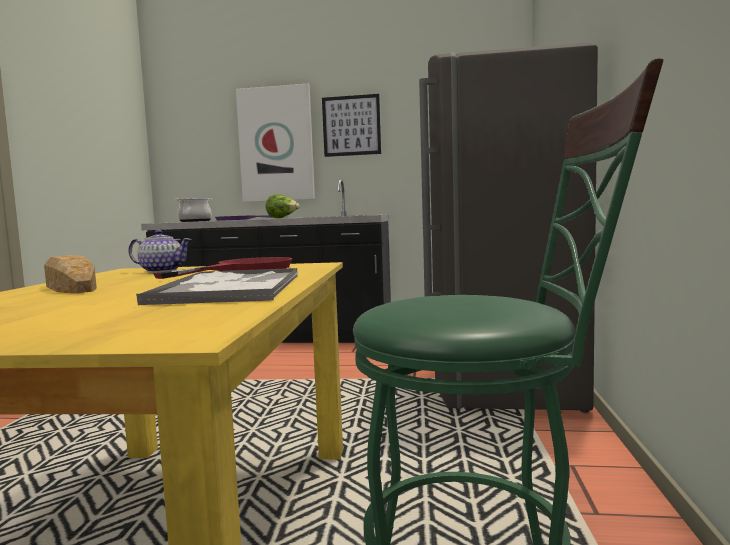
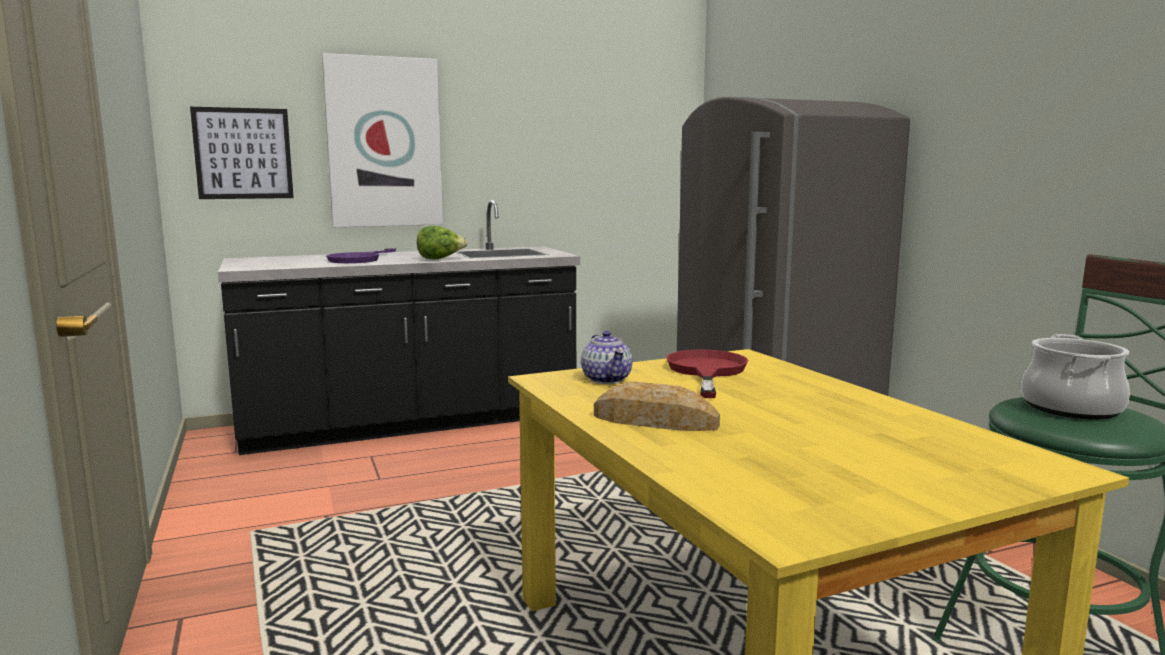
camera: 30 degrees left, 5 degrees up
(161, 271) = (607, 379): teapot -> teapot turned 90 degrees clockwise
(195, 221) = (292, 263): cooking pot -> cooking pot (1070, 408)
(231, 288) = (840, 407): tray -> none
(351, 125) = (494, 124): picture -> picture (243, 153)

